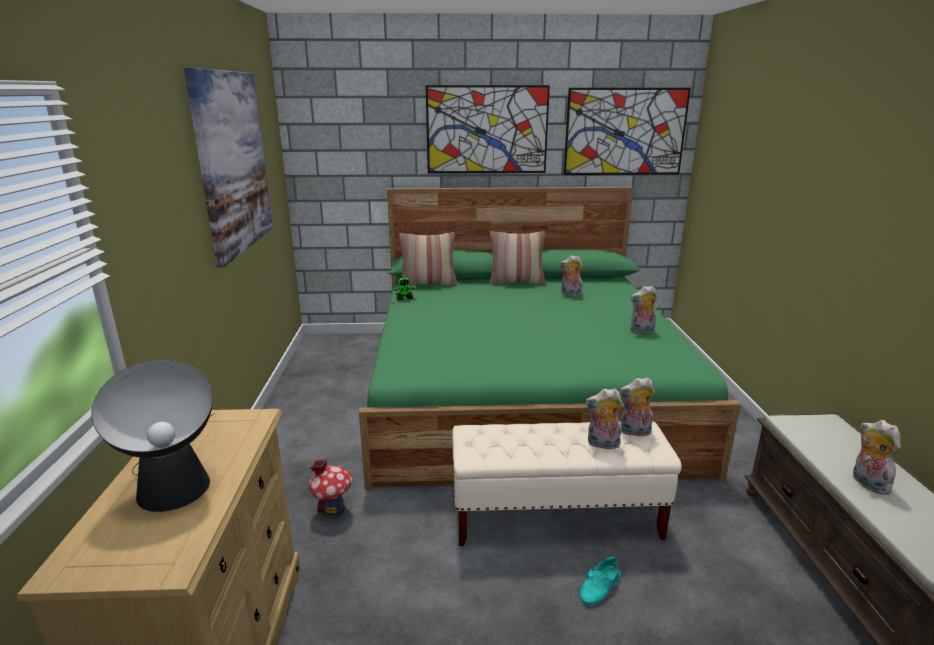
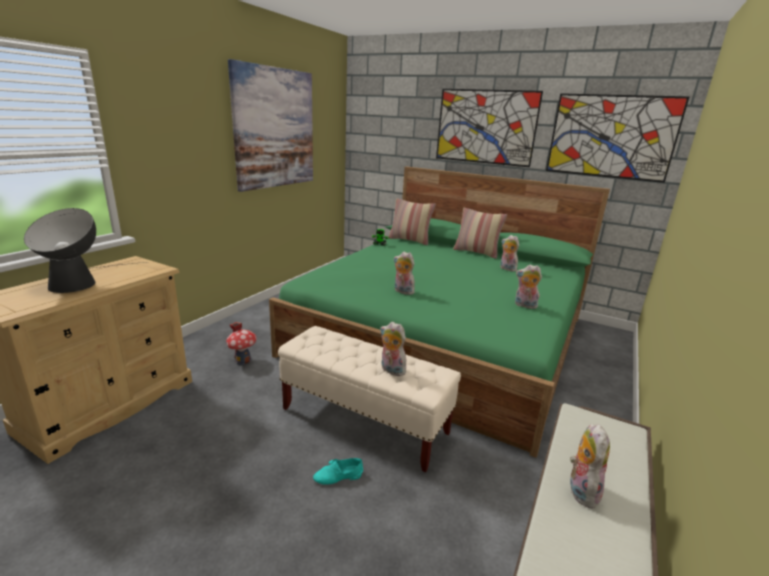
camera: 30 degrees right, 0 degrees up
(634, 432) = (428, 372): plush toy -> plush toy (402, 291)

